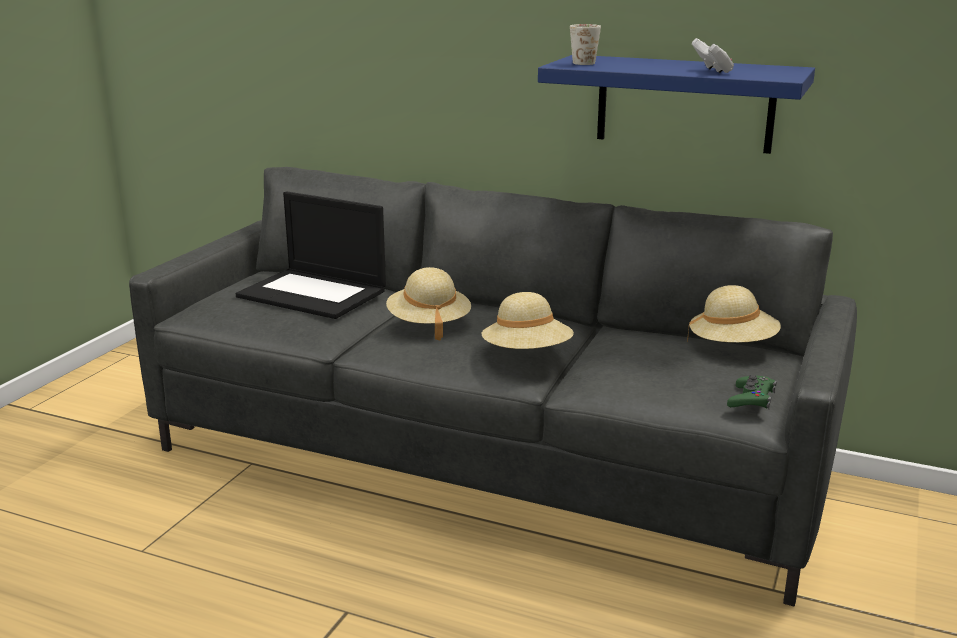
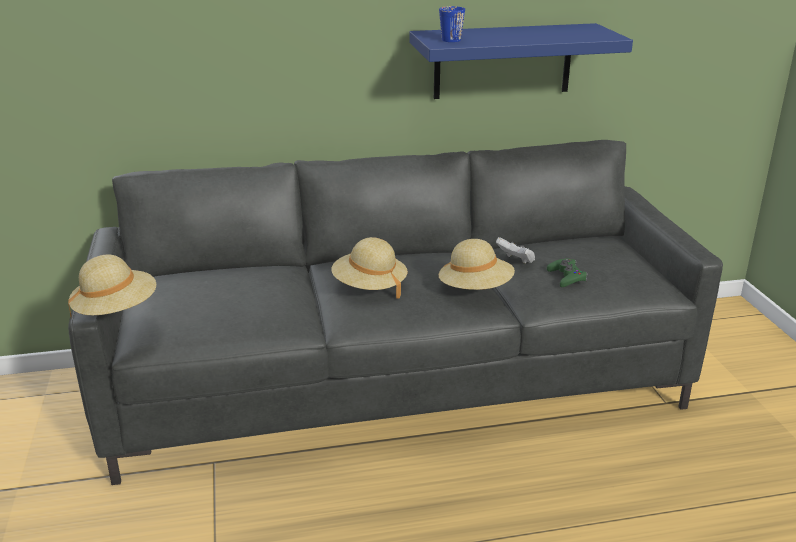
camera: 35 degrees left, 5 degrees up
(314, 293) = (239, 288): laptop -> none
(585, 62) = (448, 39): white mug -> blue mug
(712, 71) = (554, 36): white game controller -> white game controller (516, 260)
(732, 345) = (584, 241): beige hat -> beige hat (116, 311)
(751, 399) = (650, 277): green game controller -> green game controller (566, 277)

